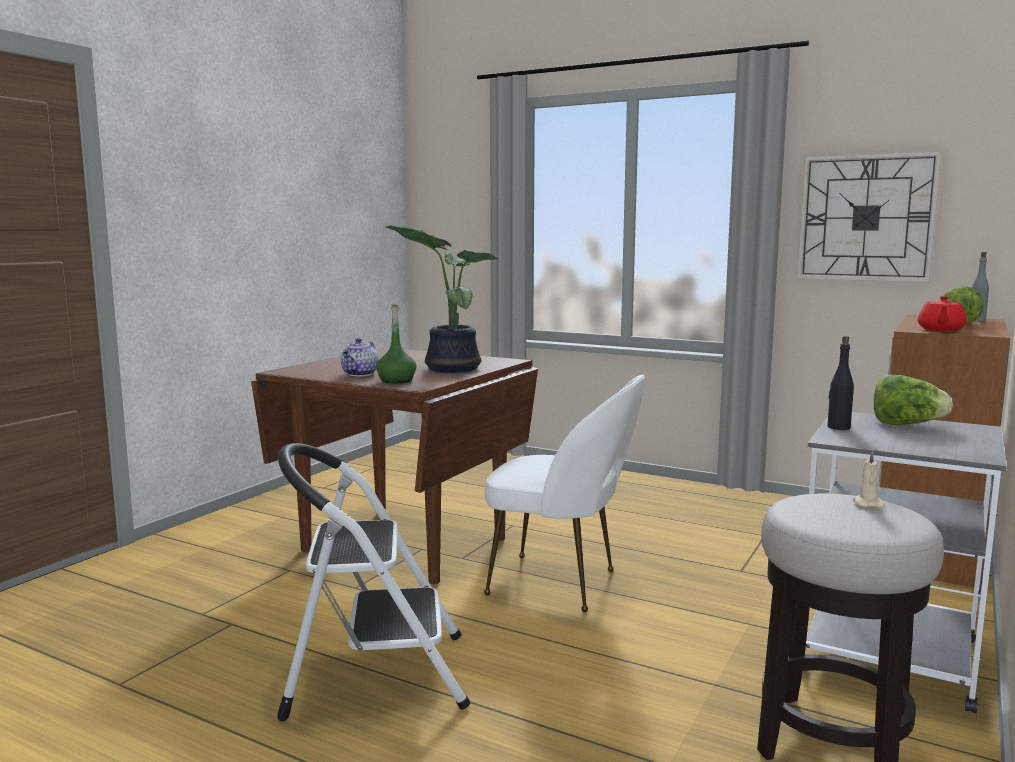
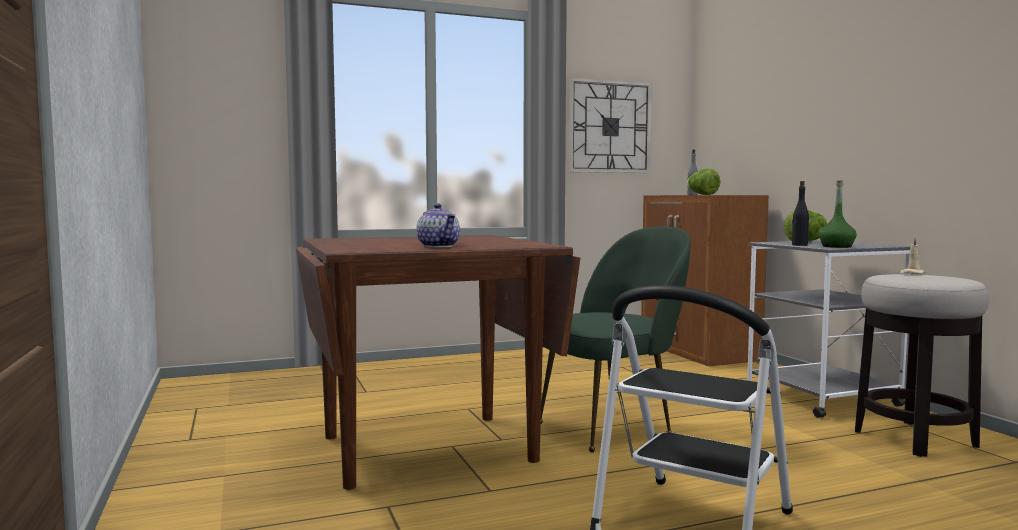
camera: 50 degrees left, 5 degrees down
(396, 380) = (501, 245): green bottle -> green bottle (836, 246)
(450, 368) = (477, 240): potted plant -> none
(562, 585) = (612, 428): white chair -> green chair
(940, 330) = (723, 194): red teapot -> none

